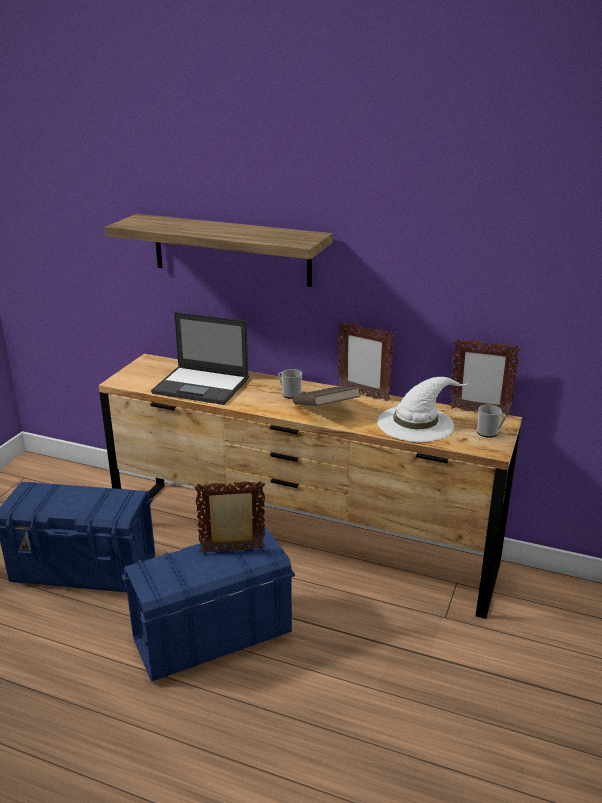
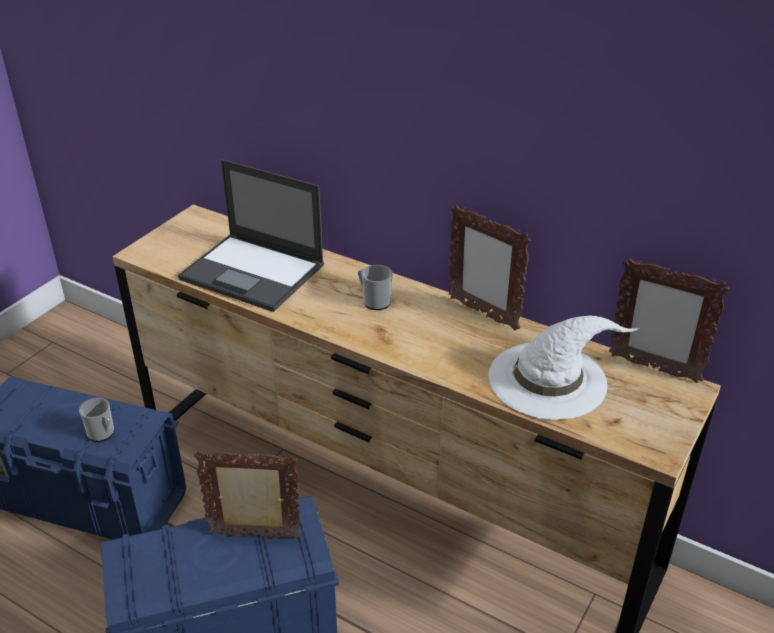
camera: 10 degrees right, 10 degrees up
(231, 250) = (304, 74): shelf -> none
(325, 411) = (416, 339): brown book -> none
(489, 433) = (660, 413): mug -> mug (103, 434)

